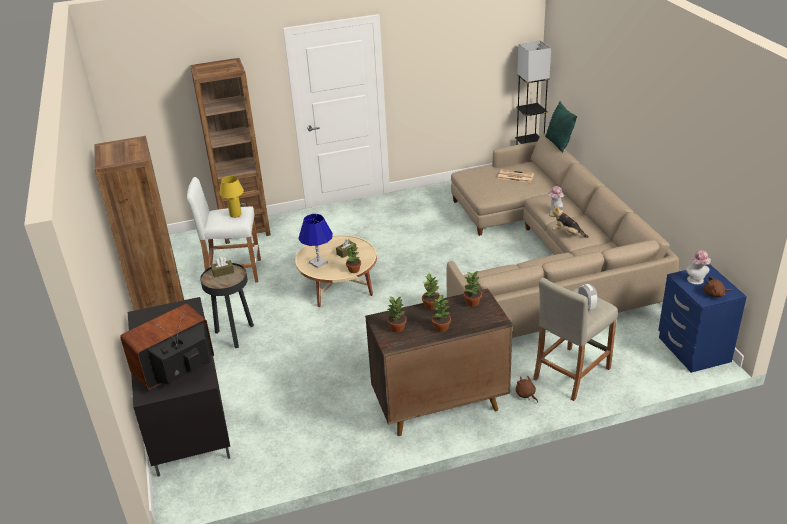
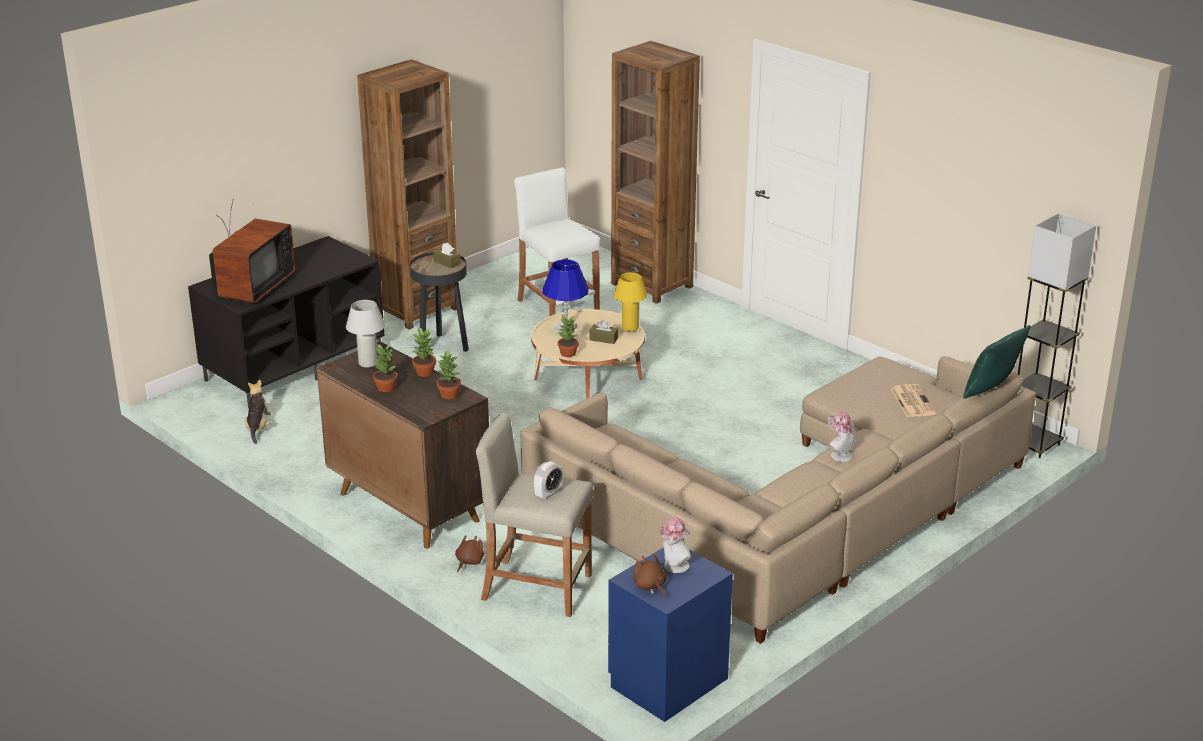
camera: 60 degrees right, 5 degrees down
(177, 370) = (251, 288): television -> television turned 90 degrees clockwise
(235, 215) = (565, 232): yellow table lamp -> yellow table lamp (630, 328)
(397, 328) = (368, 363): potted plant -> white table lamp
(567, 234) = (787, 477): plush toy -> plush toy (258, 428)

